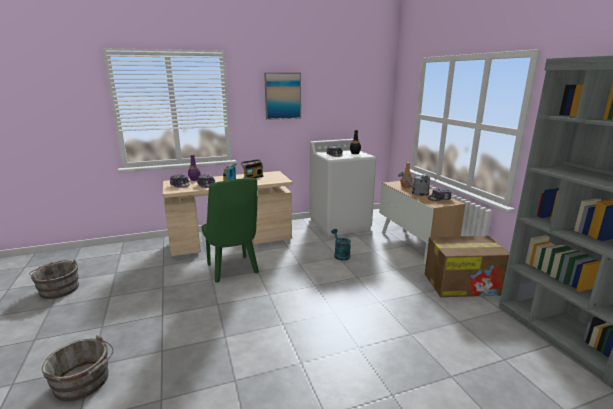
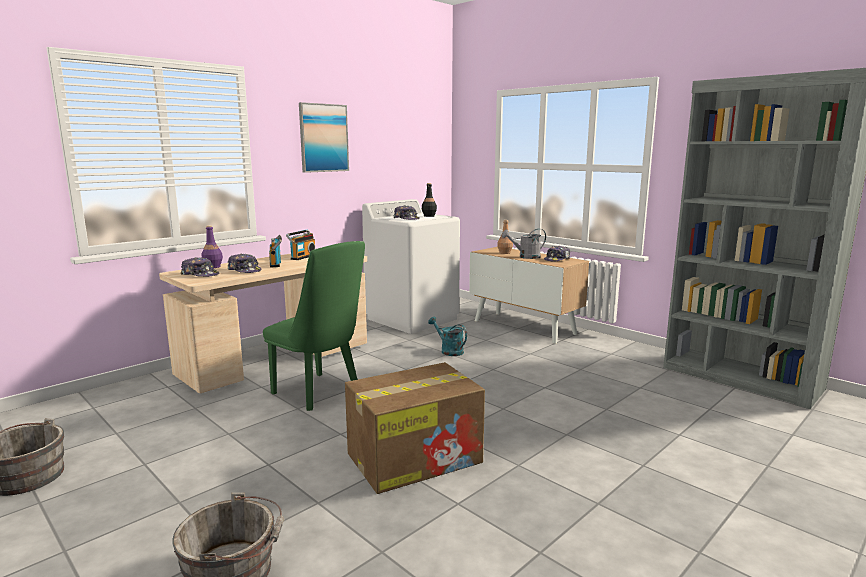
camera: 25 degrees left, 5 degrees down
(463, 284) = (611, 354): cardboard box -> cardboard box (416, 457)

